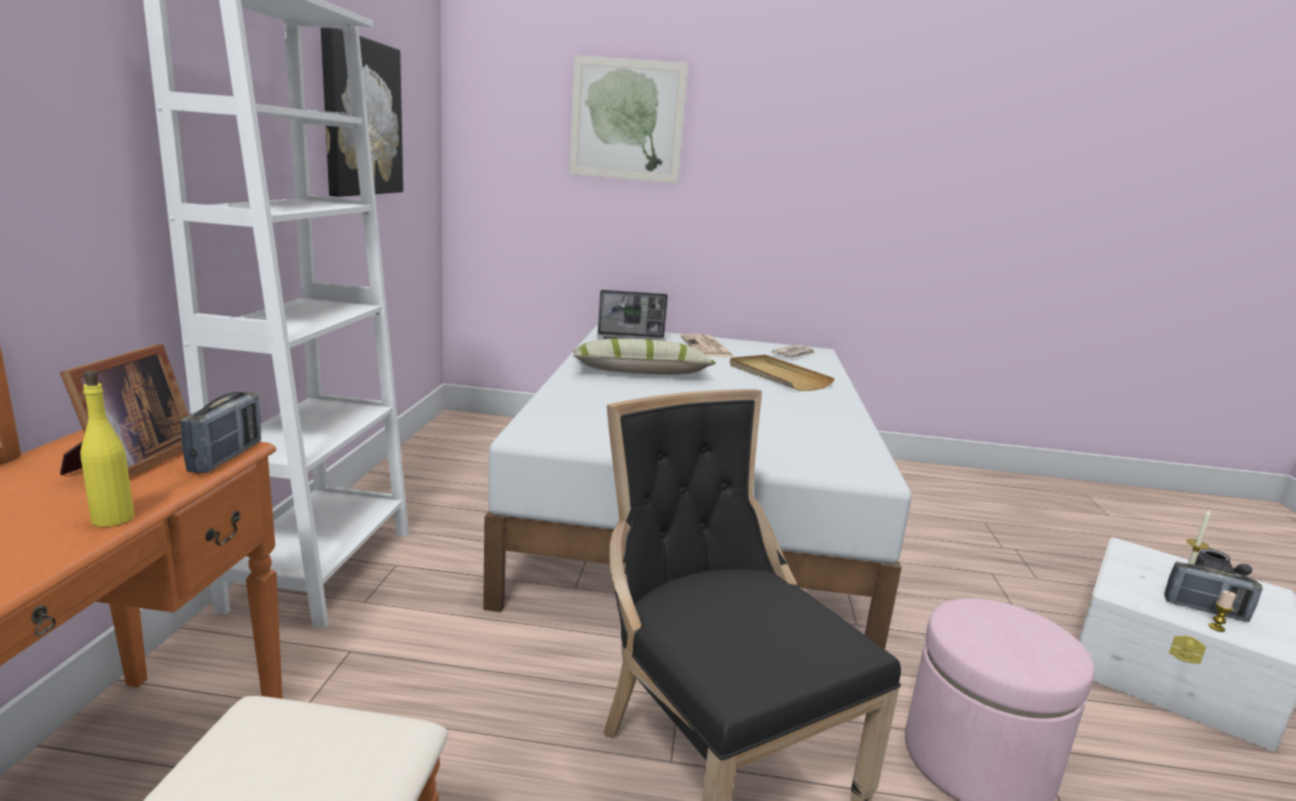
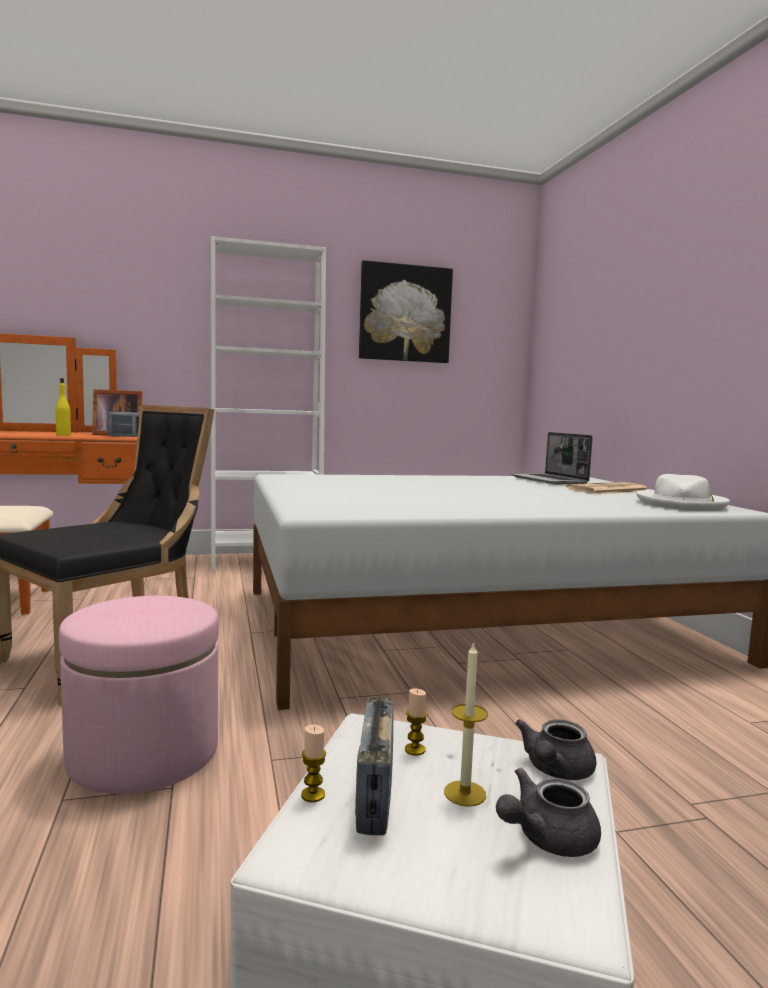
camera: 70 degrees right, 10 degrees down
(627, 120) = (619, 280): picture -> none
(640, 373) = (465, 482): pillow -> none
(777, 376) = (564, 501): beige tray -> none
(794, 354) = (681, 504): newspaper -> white hat
(1142, 585) = (415, 750): none -> candle
(1144, 554) = (555, 771): none -> grey teapot

